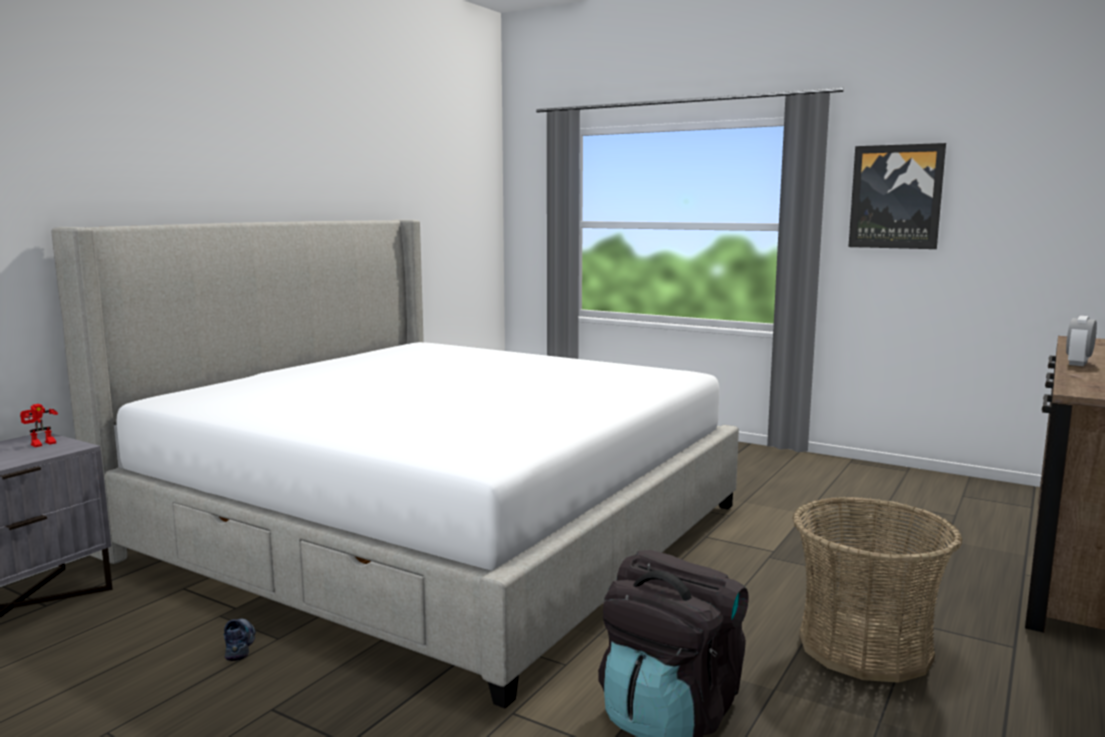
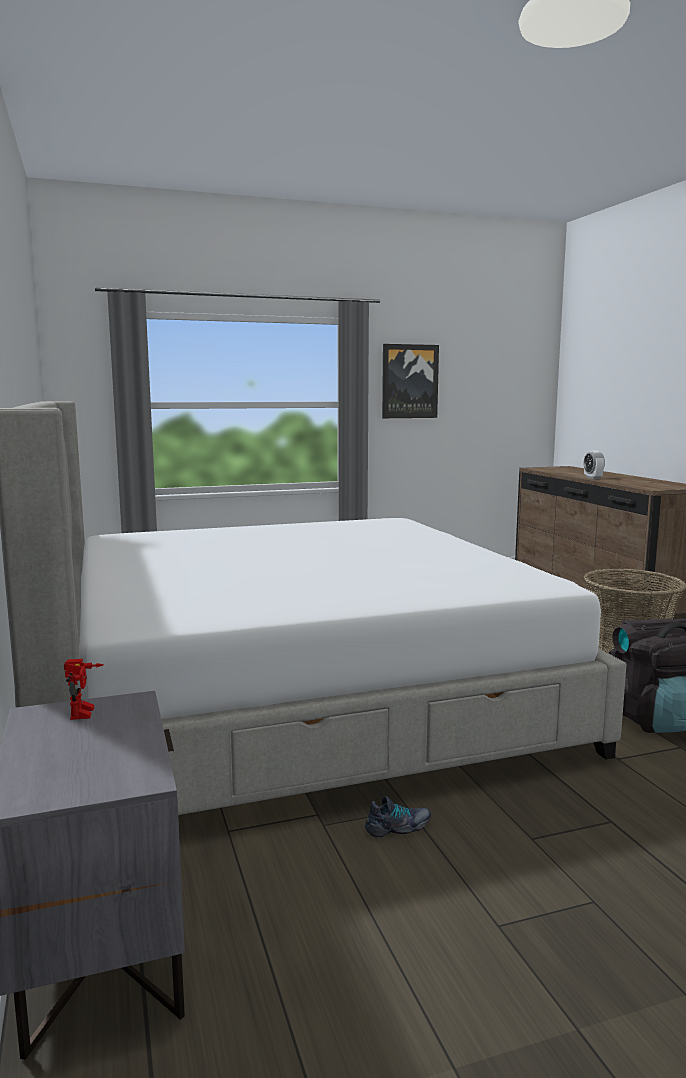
camera: 50 degrees left, 0 degrees up
(240, 644) = (398, 827): shoe -> shoe turned 135 degrees clockwise

